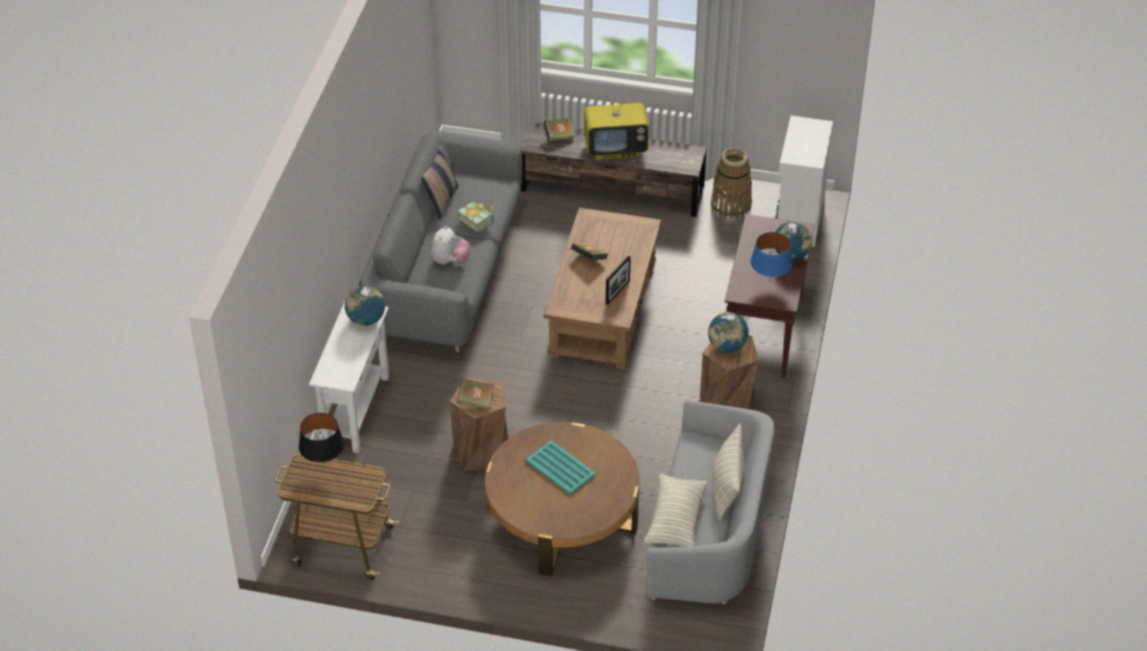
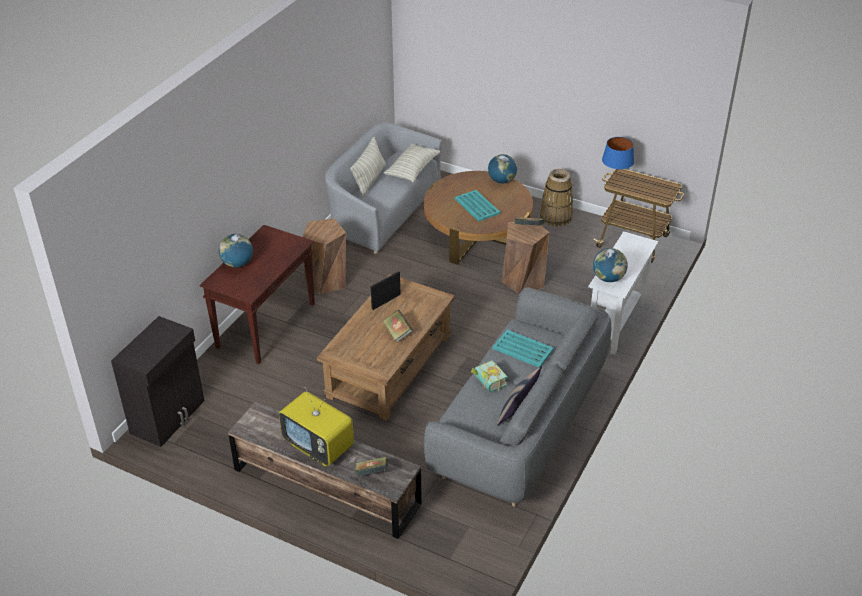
camera: 165 degrees left, 5 degrees down
(324, 464) = (648, 196): black table lamp -> none
(450, 261) = (523, 349): plush toy -> turquoise tray
(616, 149) = (319, 447): television -> television turned 150 degrees counterclockwise
(727, 346) = (325, 233): globe -> globe (501, 181)
(731, 205) = (220, 445): basket -> basket (555, 217)
(769, 282) = (269, 247): blue table lamp -> blue table lamp (615, 178)
(798, 220) = (169, 417): white cabinet -> black cabinet

